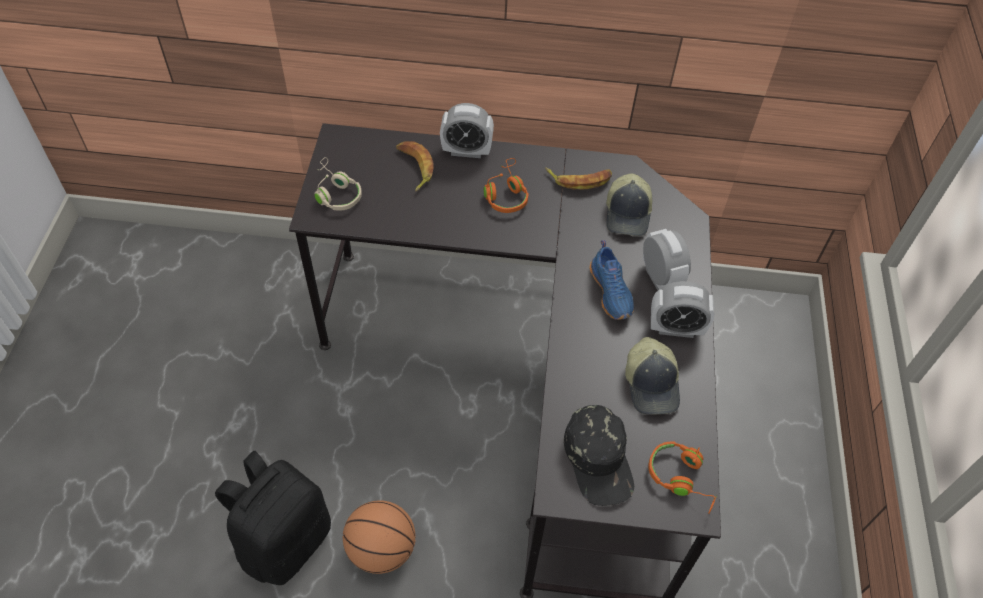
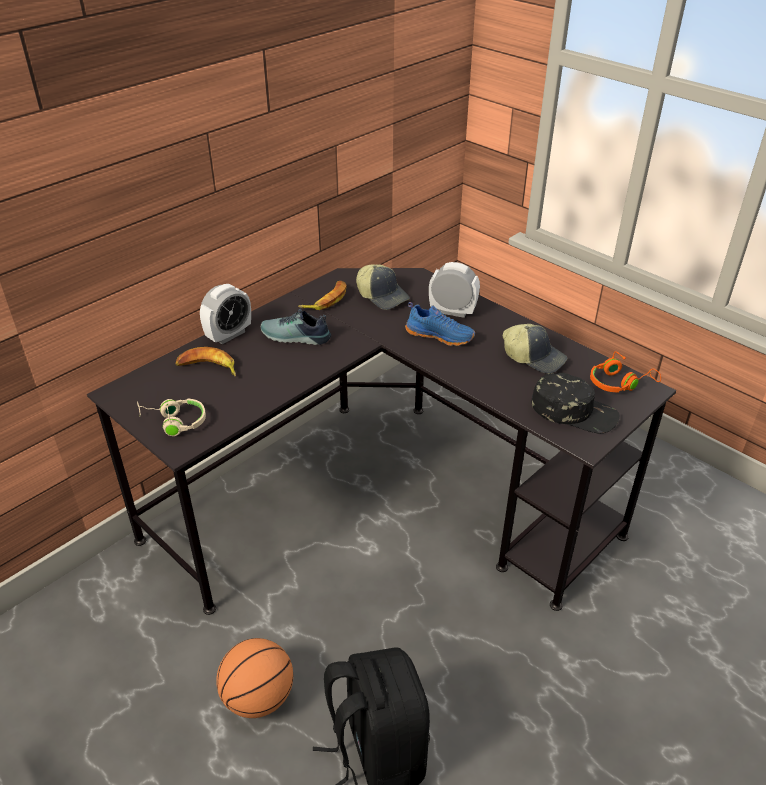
camera: 50 degrees left, 15 degrees down
(381, 549) = (445, 682): basketball -> basketball (258, 697)
(505, 194) = (295, 337): orange headphones -> shoe
(675, 328) = (499, 325): alarm clock -> none

